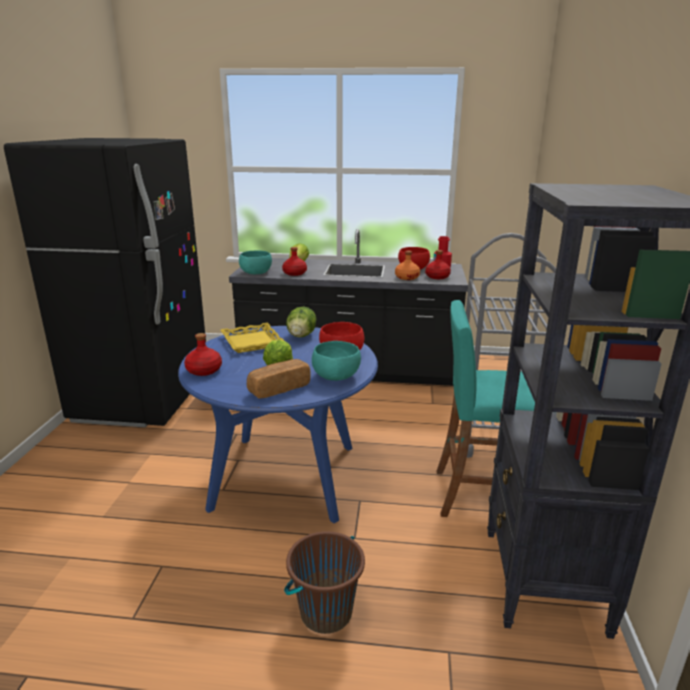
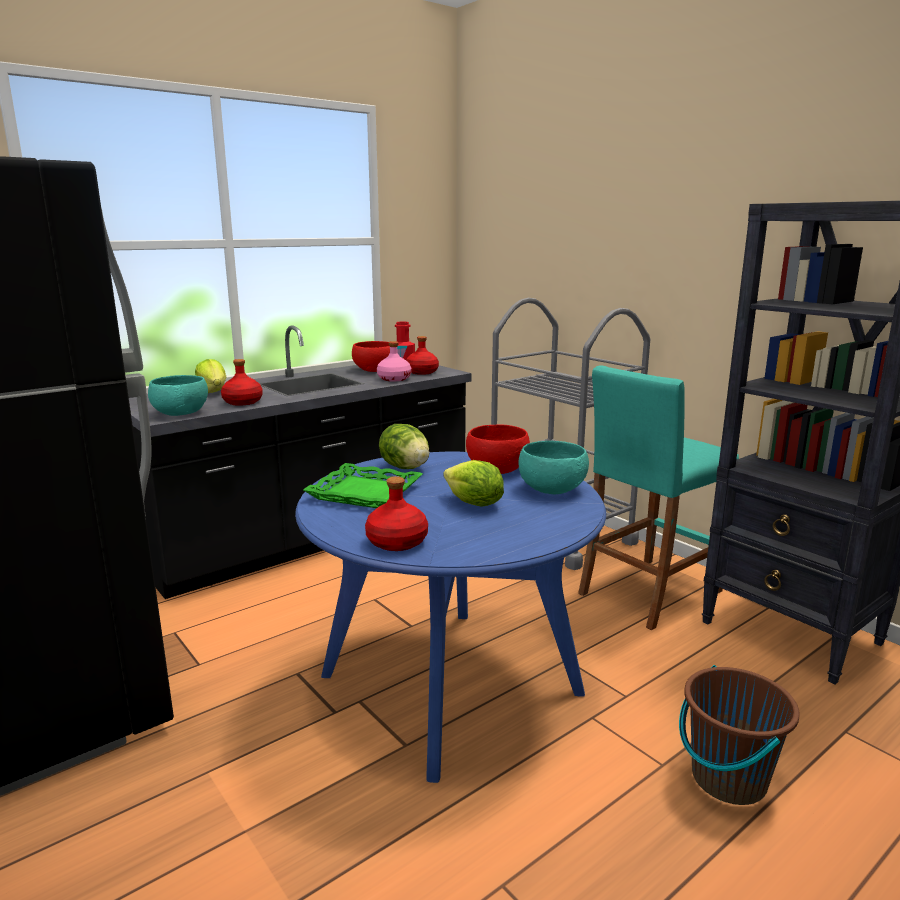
camera: 45 degrees left, 5 degrees down
(252, 342) = (365, 492): yellow tray -> green tray
(278, 388) = (535, 522): bread -> none
(407, 277) = (393, 379): orange bottle -> pink bottle

